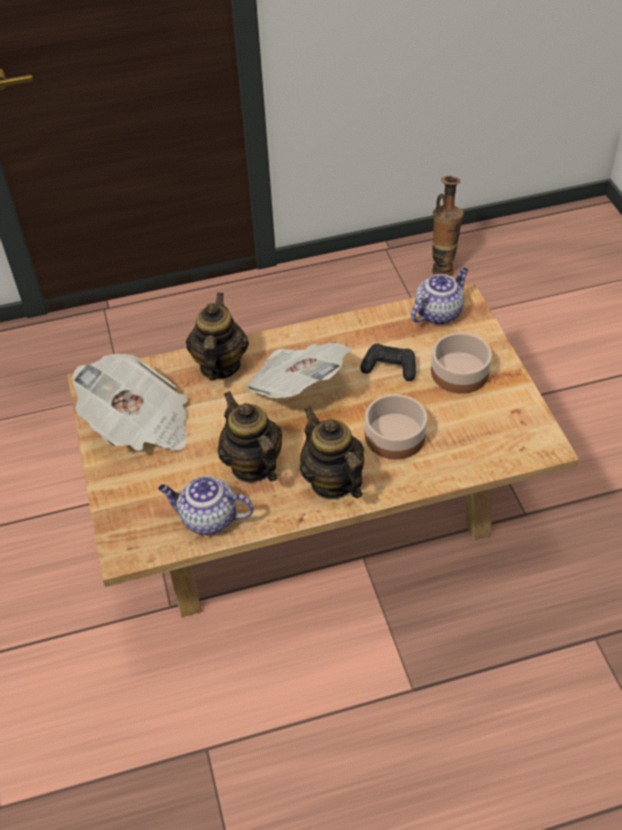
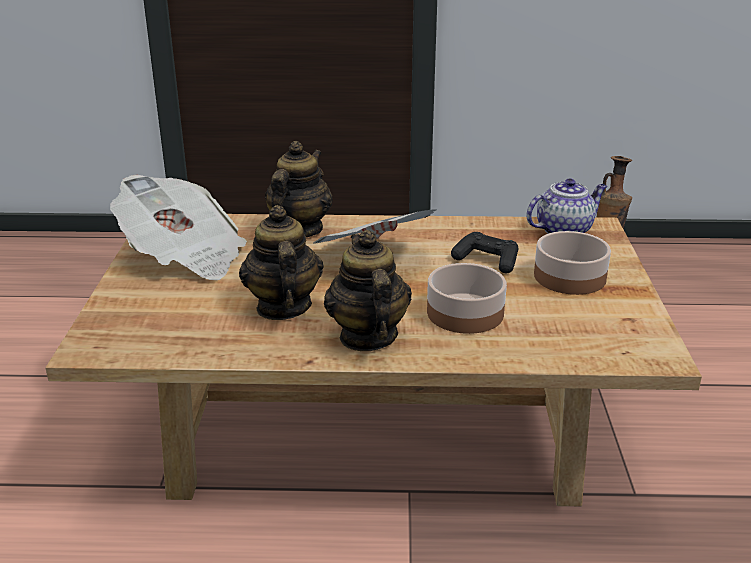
camera: 15 degrees right, 20 degrees down
(207, 519) = (201, 340): teapot -> none

